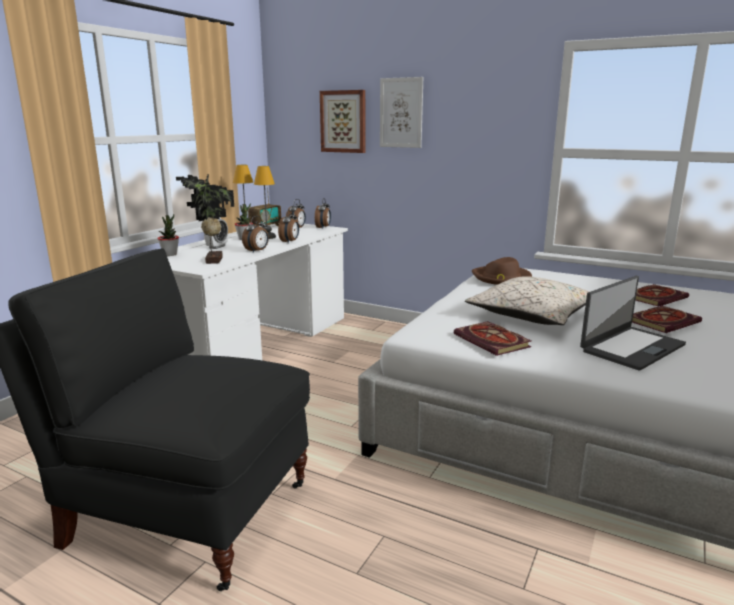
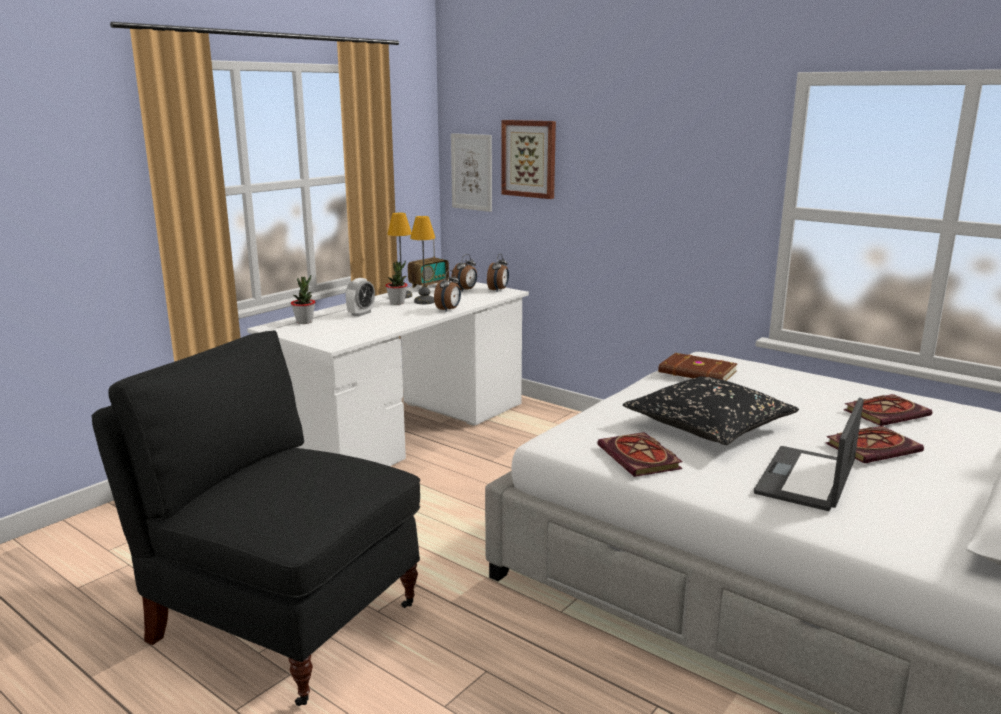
camera: 10 degrees right, 0 degrees up
(212, 260) = (348, 333): potted plant -> none
(257, 251) = (405, 322): alarm clock -> none
(401, 113) = (597, 152): picture -> picture (472, 172)
(501, 278) = (697, 372): brown hat -> brown book
(532, 315) = (709, 427): beige pillow -> black pillow
(631, 347) = (807, 479): laptop -> laptop turned 150 degrees clockwise

